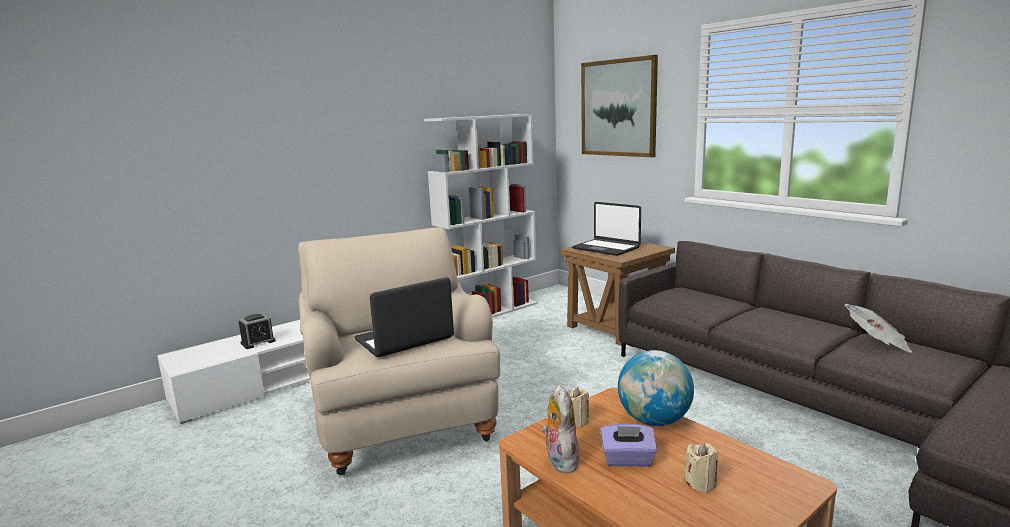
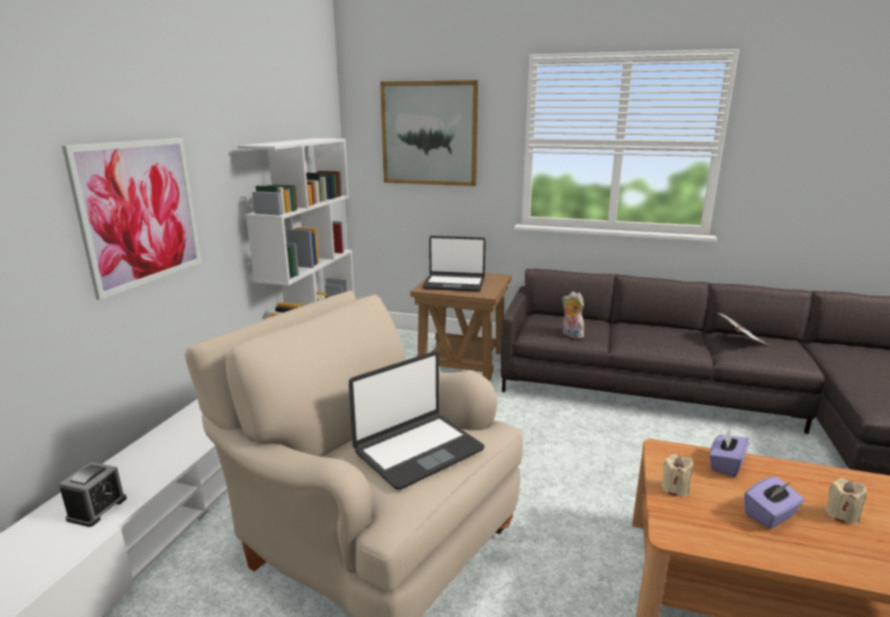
camera: 35 degrees left, 5 degrees up
(334, 162) = (140, 213): none -> picture
(404, 340) = (417, 450): laptop -> laptop turned 150 degrees counterclockwise
(560, 460) = (730, 541): plush toy -> plush toy (571, 335)
(654, 421) = (725, 464): globe -> purple tissue box

